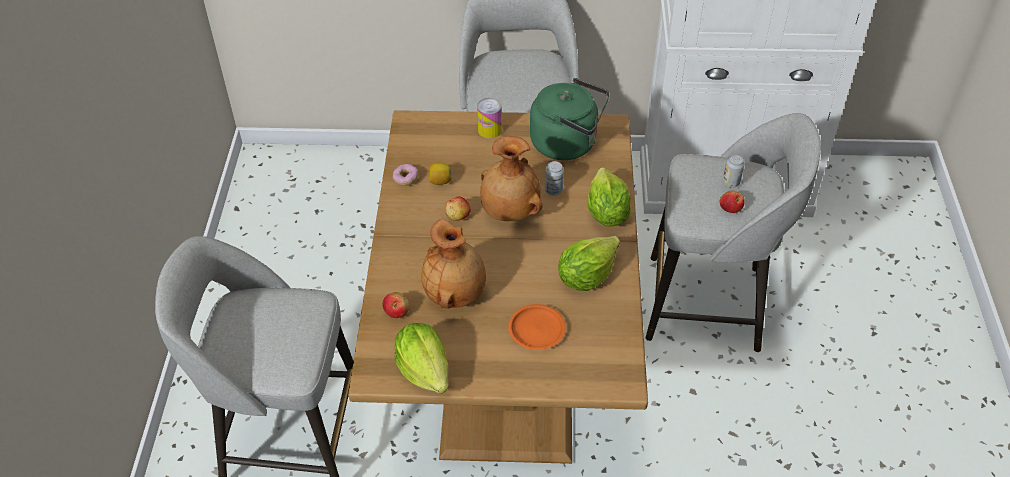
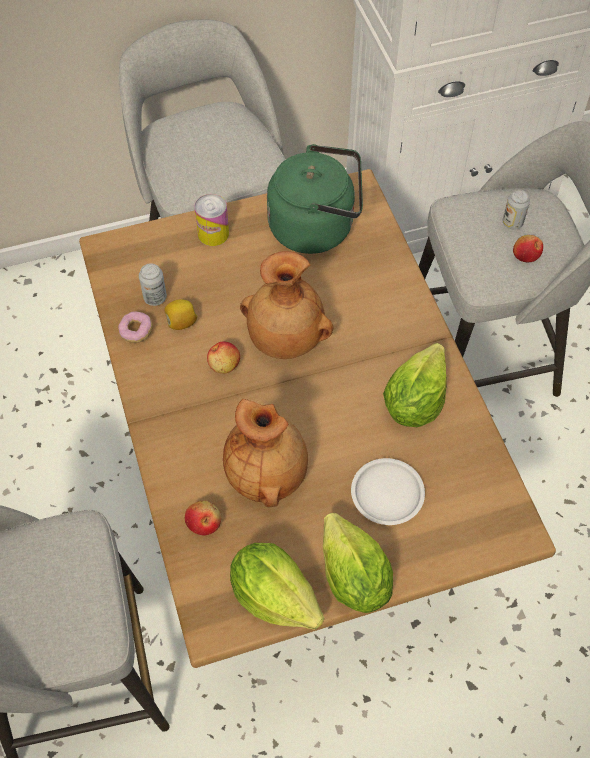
camera: 20 degrees left, 10 degrees up
(536, 329) = (387, 493): orange plate -> white plate
(553, 190) = (326, 296): can -> can (155, 298)
(606, 213) = (401, 309): lettuce -> lettuce (353, 578)

